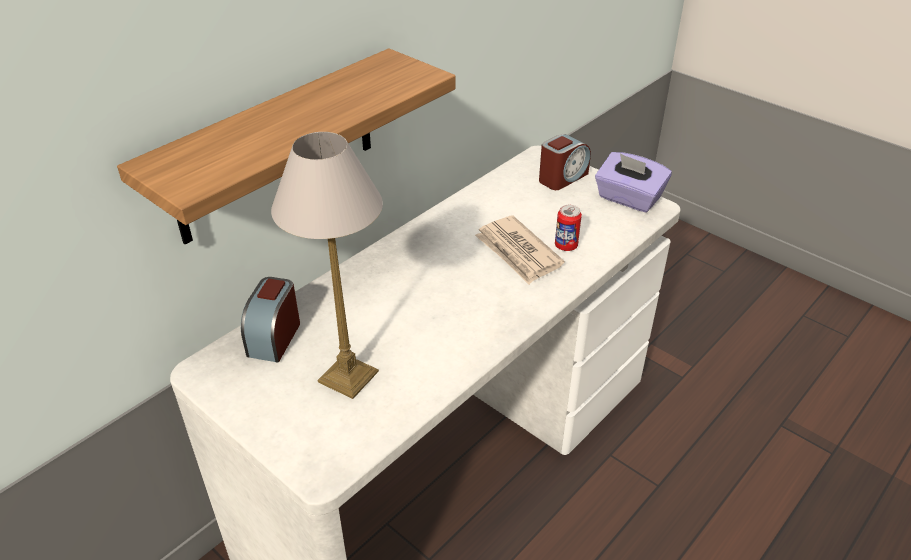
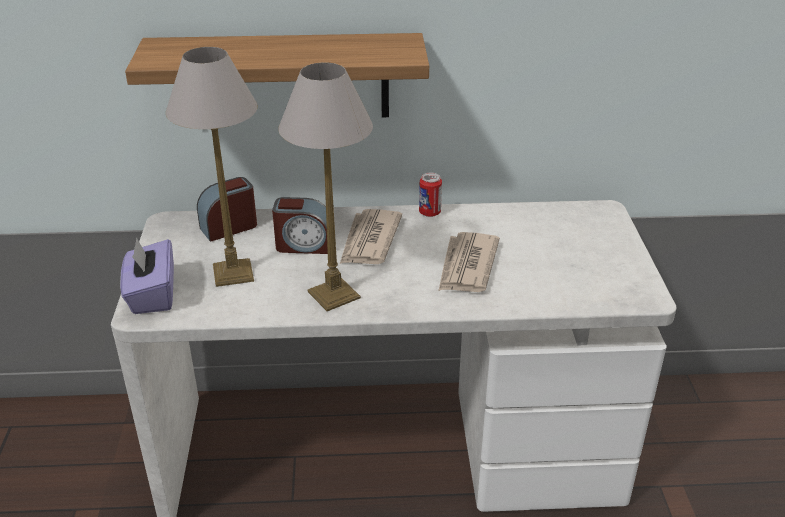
camera: 45 degrees right, 5 degrees down
(416, 276) = (369, 241): none -> newspaper
(461, 339) = (333, 295): none -> table lamp
(562, 177) = (597, 235): alarm clock -> alarm clock (303, 245)
(566, 246) = (513, 282): can -> can (429, 213)
(628, 199) = (632, 279): purple tissue box -> purple tissue box (152, 295)

